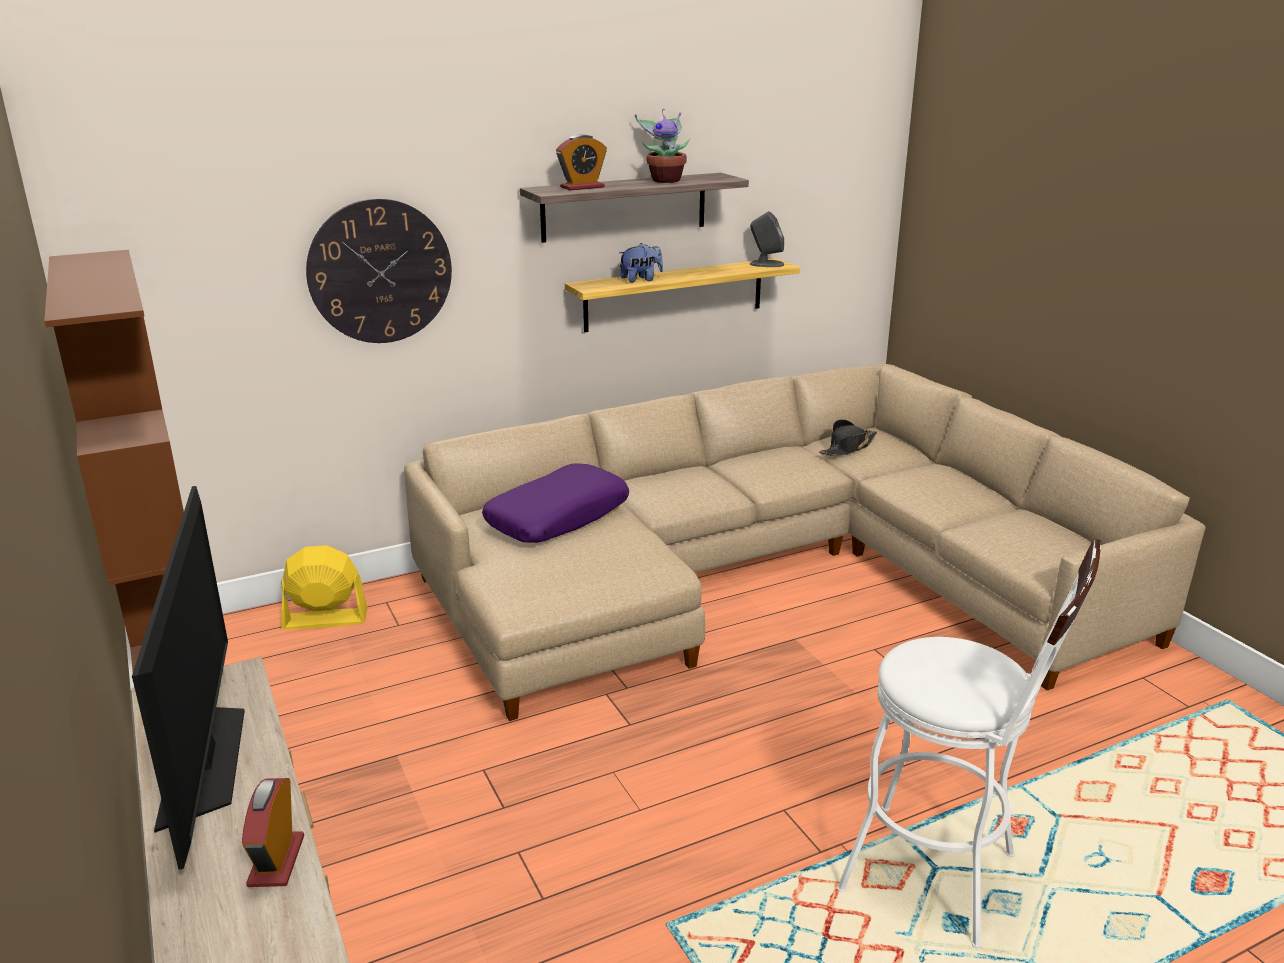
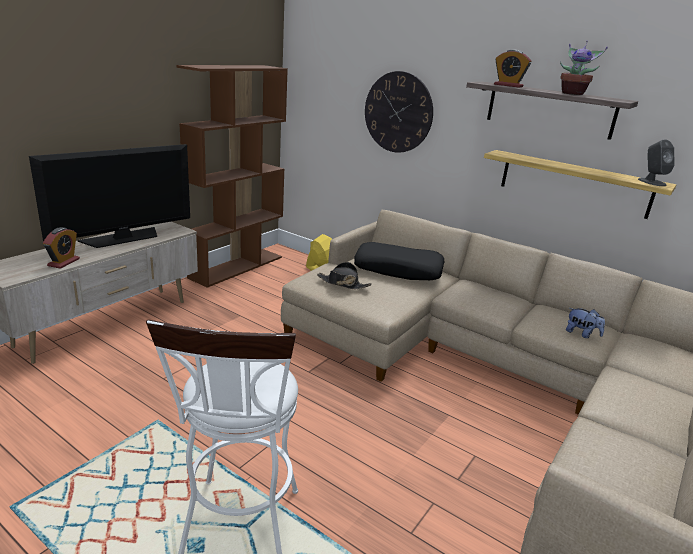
camera: 60 degrees right, 0 degrees up
(276, 861) = (63, 262): alarm clock -> alarm clock turned 135 degrees clockwise
(557, 517) = (398, 270): purple pillow -> black pillow
(641, 280) = (537, 160): plush toy -> plush toy (581, 334)
(848, 448) = (641, 347): black hat -> black hat (343, 283)

